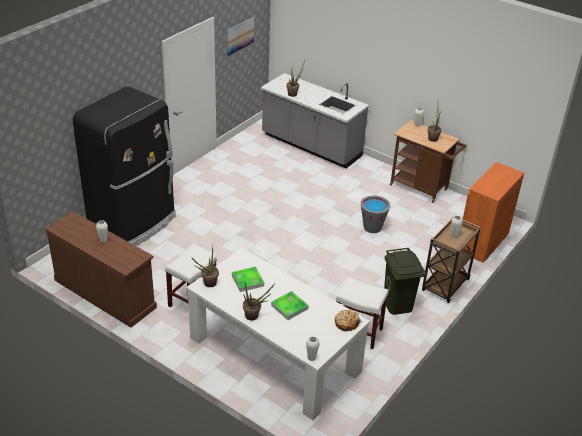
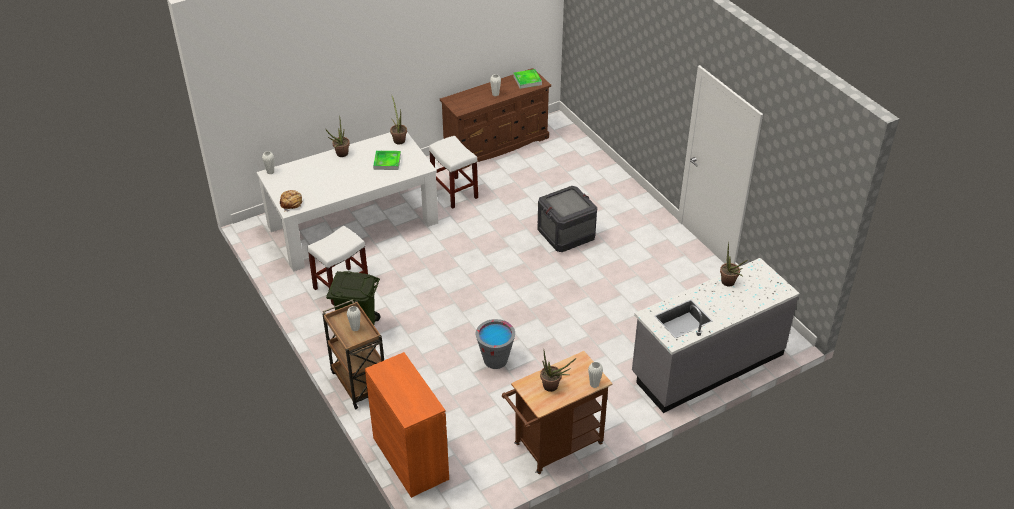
camera: 115 degrees right, 5 degrees up
(134, 224) = (594, 178): black fridge -> none
(217, 224) = (566, 235): none -> crate
(240, 36) = (792, 185): picture -> none
(289, 307) = (336, 176): tray -> tray (527, 80)

